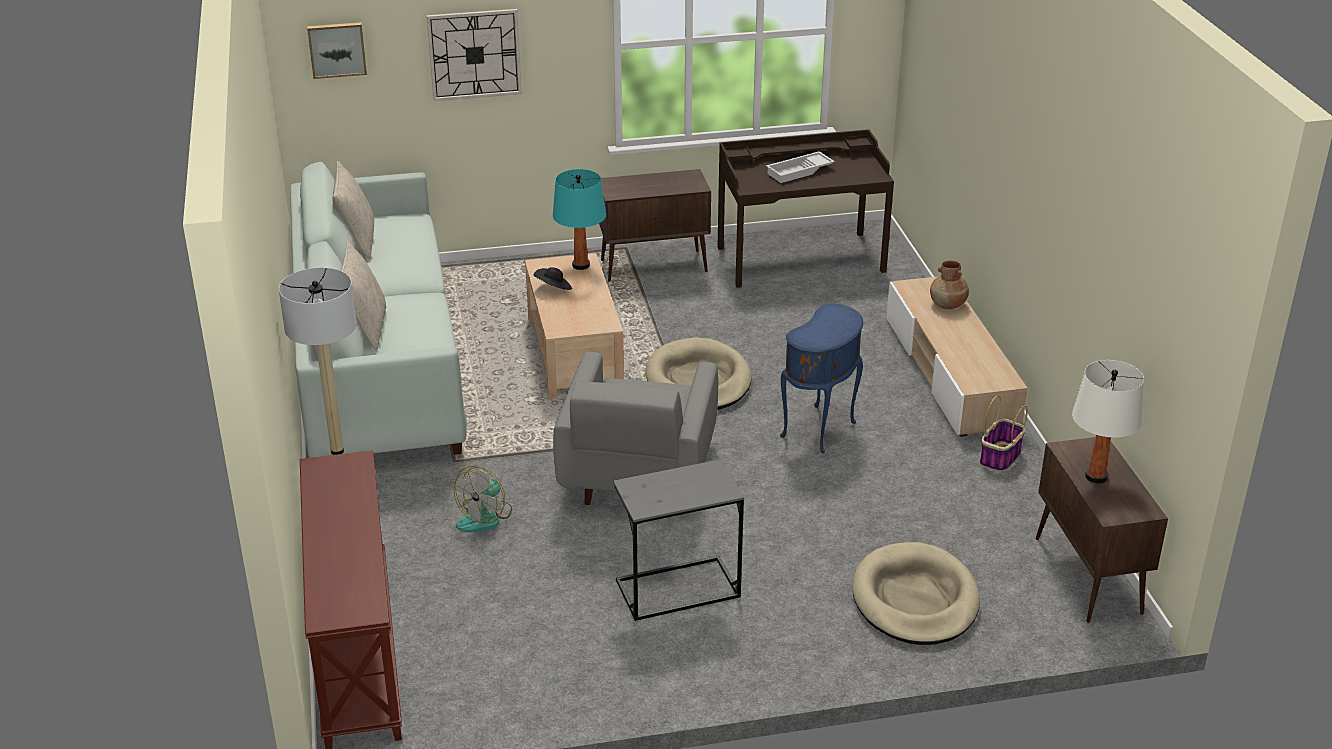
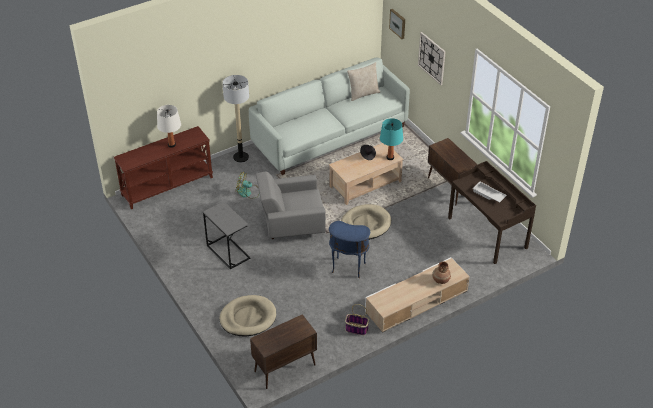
camera: 70 degrees right, 10 degrees up
(366, 329) = (302, 116): beige pillow -> none
(1096, 476) = (284, 332): white table lamp -> white table lamp (171, 145)

